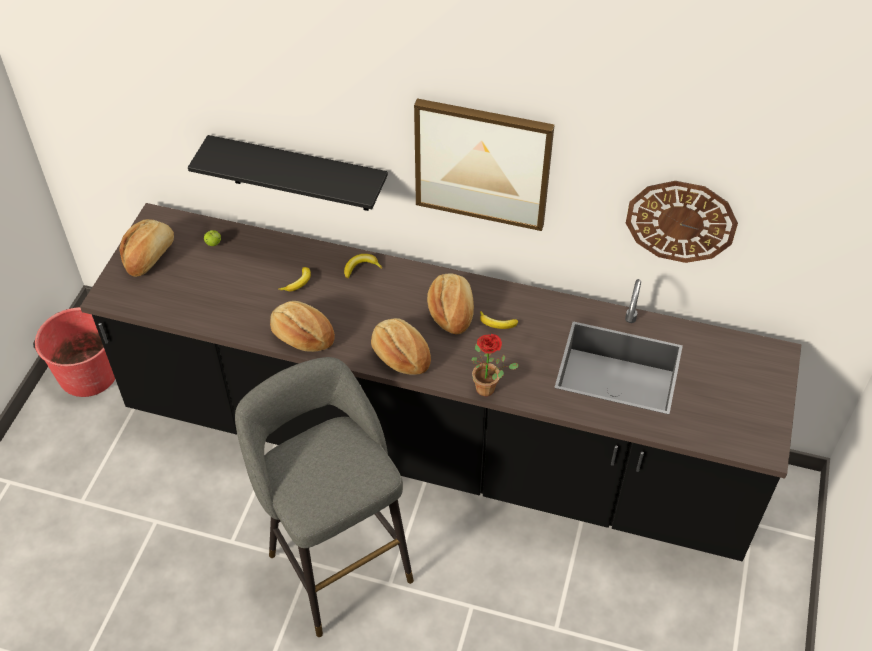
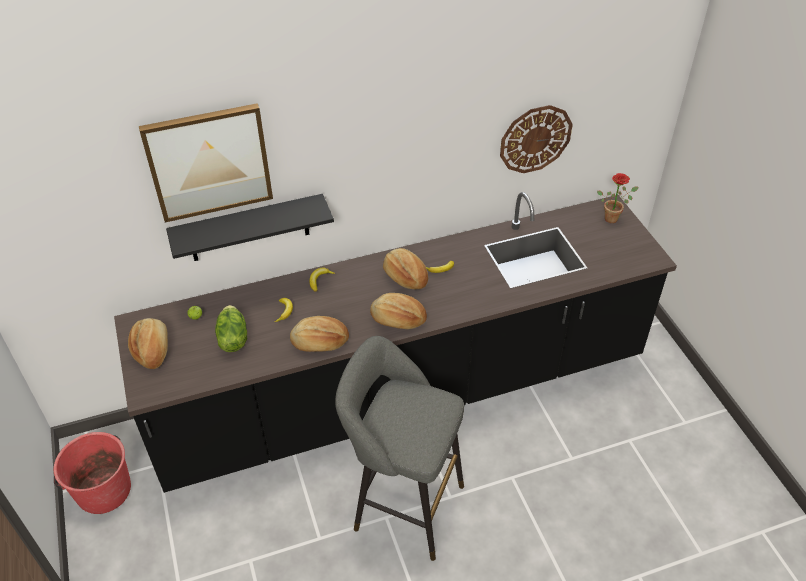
camera: 35 degrees left, 5 degrees down
(226, 285) = (232, 339): none -> lettuce
(482, 163) = (395, 154): picture -> picture (209, 162)
(489, 388) = (473, 309): potted plant -> potted plant (613, 217)

